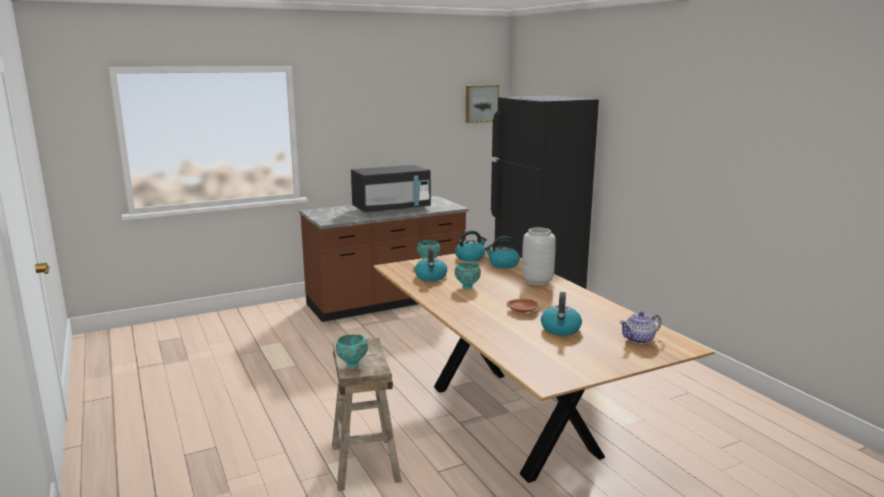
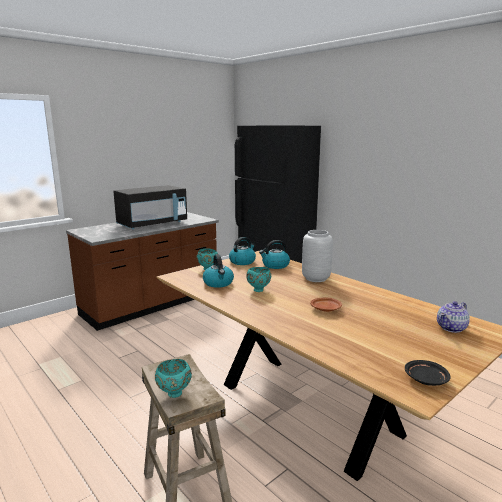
camera: 15 degrees left, 0 degrees up
(481, 103) = (214, 135): picture -> none
(560, 329) = (376, 326): kettle -> none
(566, 374) = (426, 379): none -> black plate

